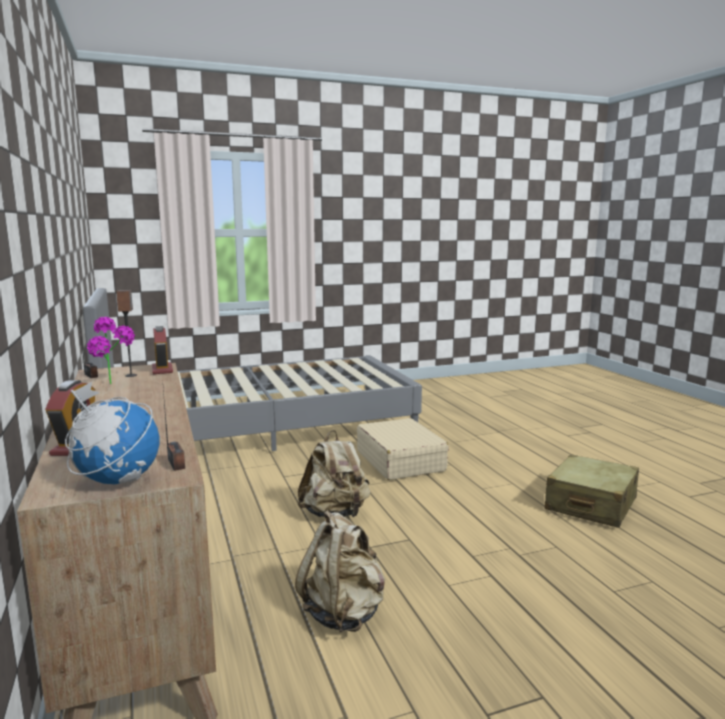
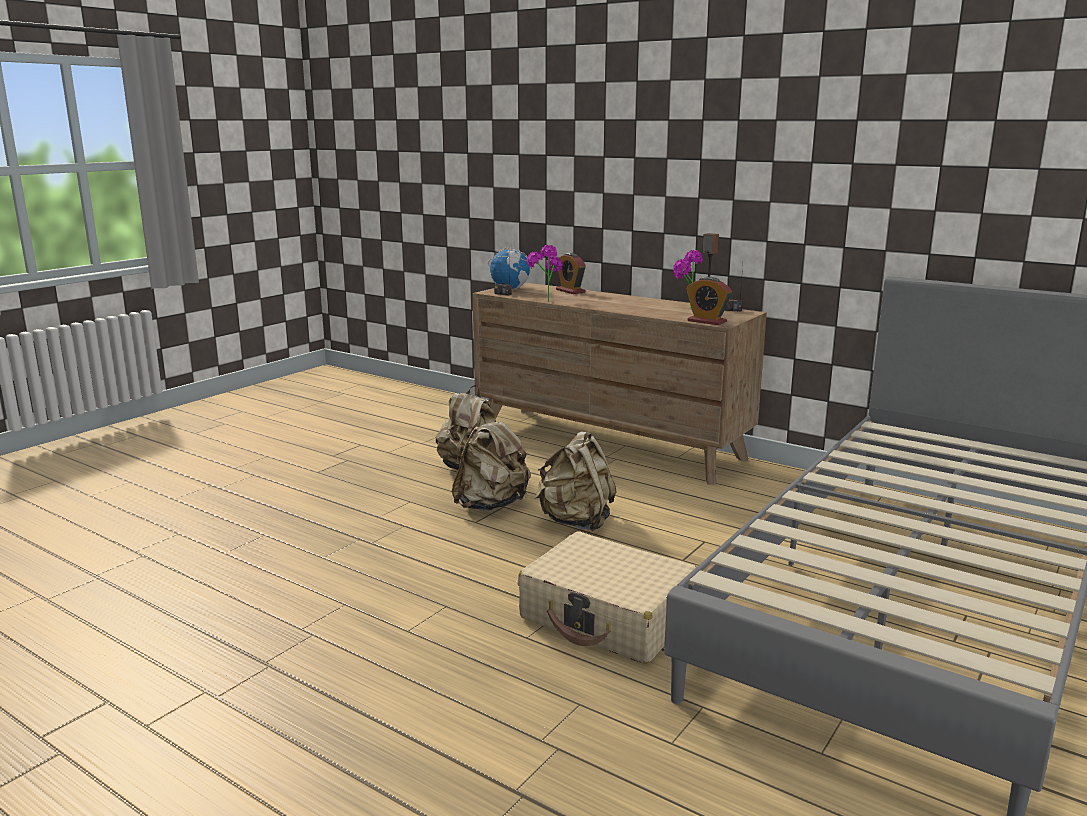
camera: 145 degrees right, 5 degrees up
(175, 431) = (544, 300): none -> potted plant
(378, 552) = (491, 505): none -> beige backpack
(590, 504) = (282, 628): beige suitcase -> none

